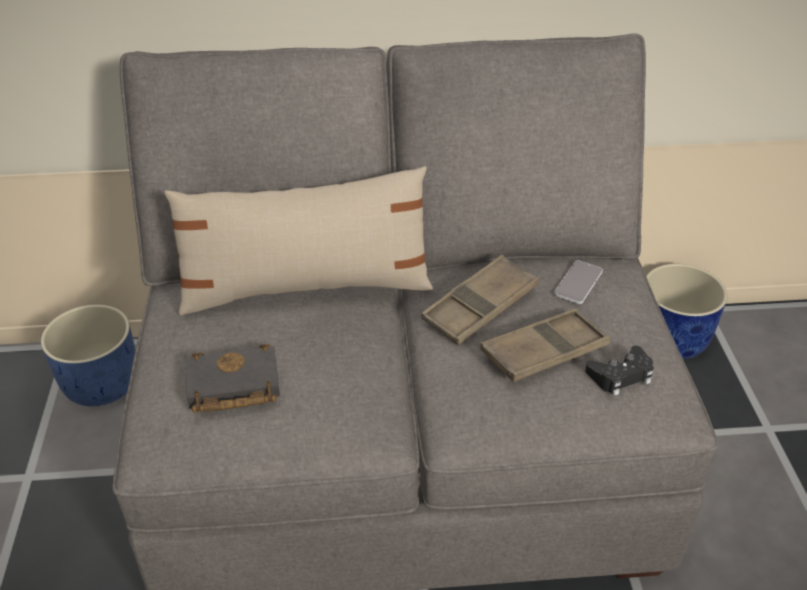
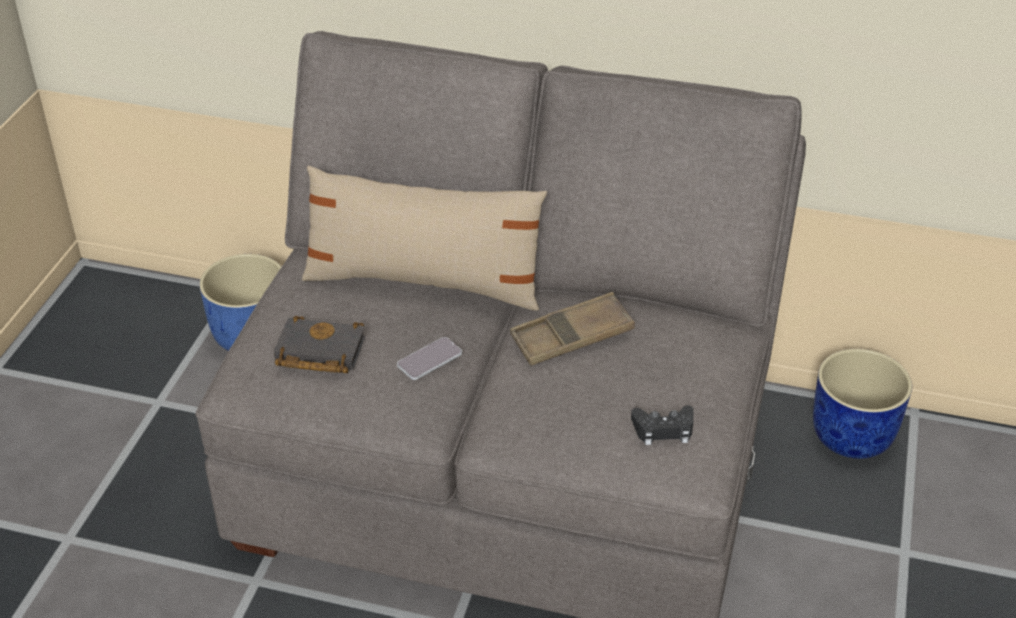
camera: 20 degrees right, 0 degrees up
(544, 352) = (606, 391): brown tray -> none
(578, 283) = (680, 337): phone -> phone (429, 359)

